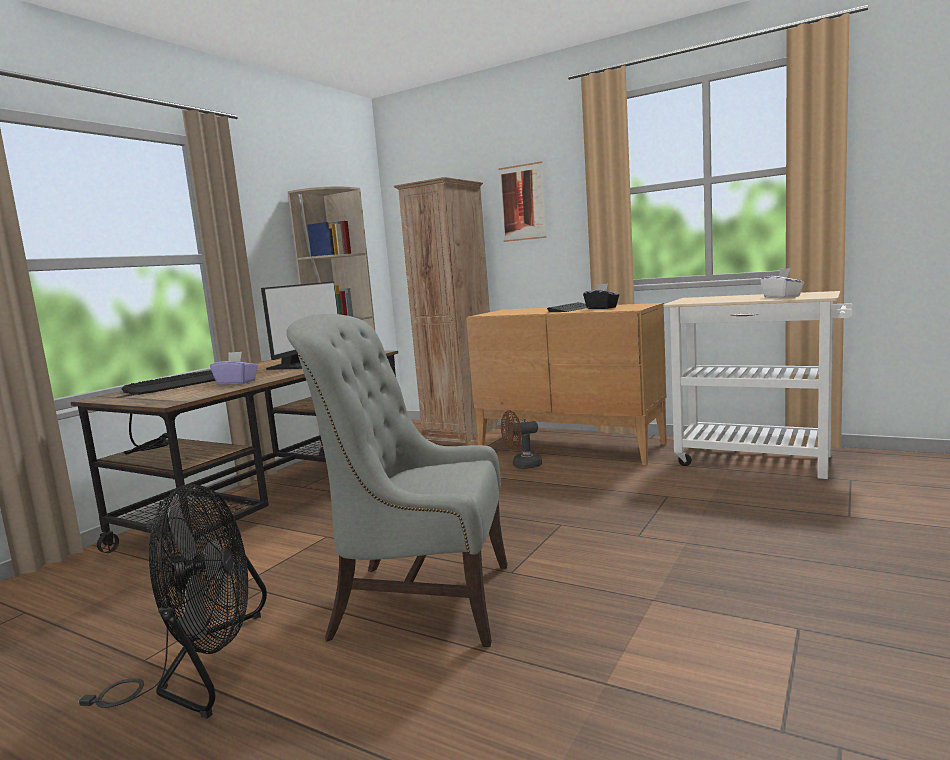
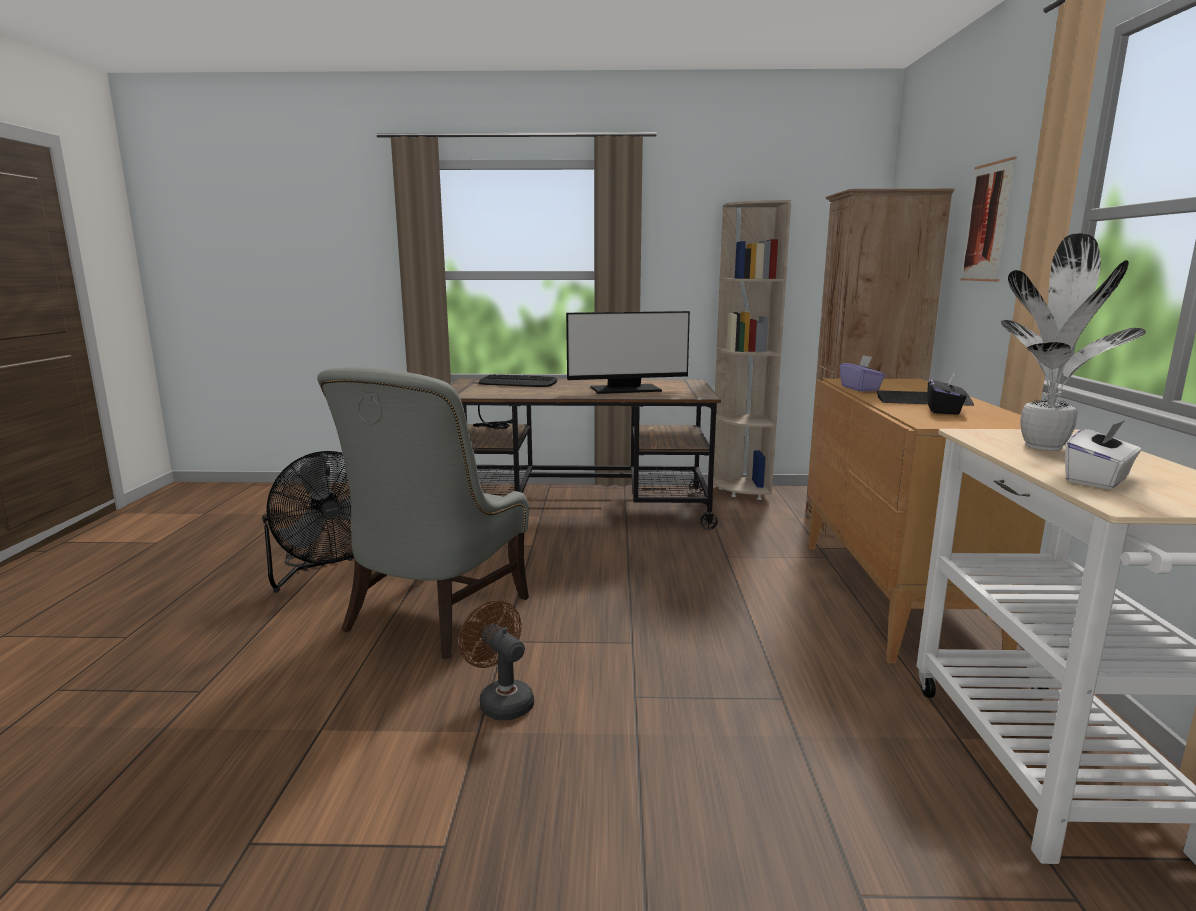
camera: 60 degrees right, 5 degrees up
(236, 382) = (528, 392): purple tissue box -> purple tissue box (860, 388)
(419, 601) = (435, 614): grey chair -> grey chair turned 135 degrees counterclockwise
(522, 465) = (787, 582): brown fan -> brown fan (501, 701)
(714, 299) = (1044, 446): none -> potted plant

